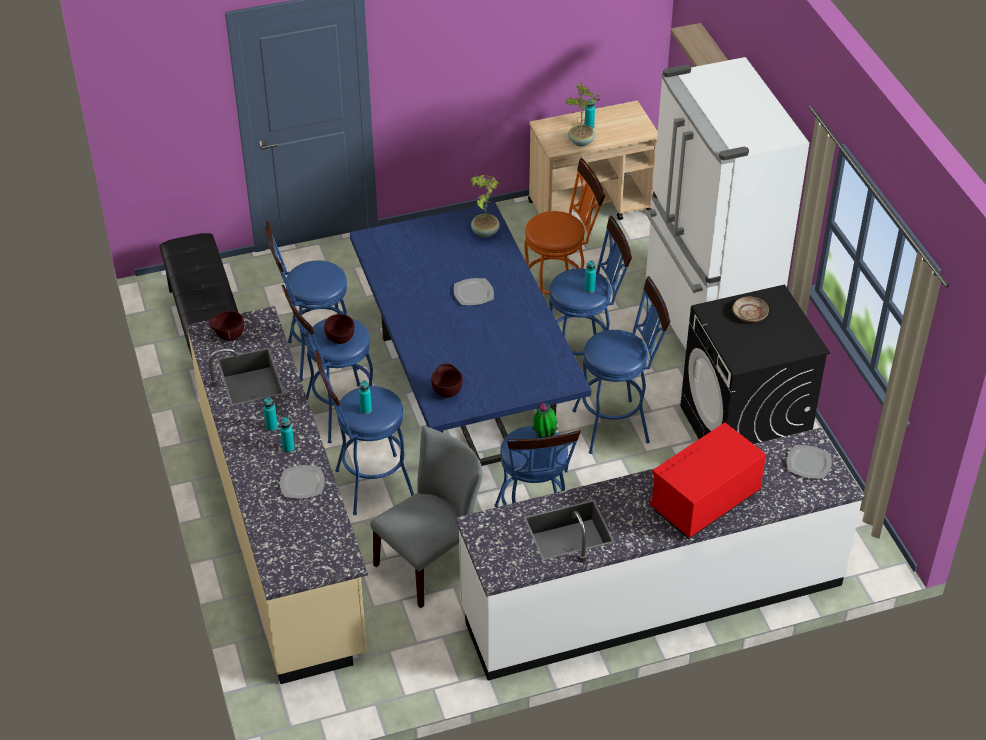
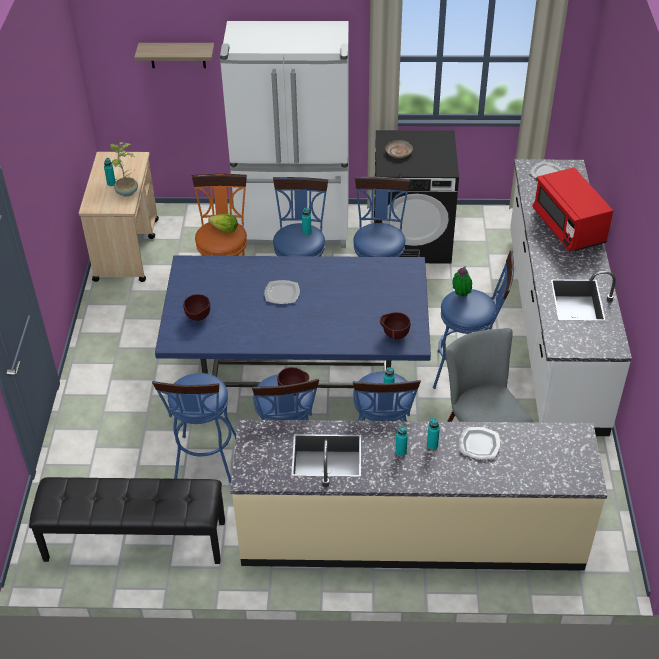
camera: 70 degrees left, 0 degrees up
(228, 337) = (265, 461): brown bowl -> brown bowl (198, 318)
(484, 232) = (208, 270): potted plant -> none
(561, 228) = (224, 229): none -> lettuce

